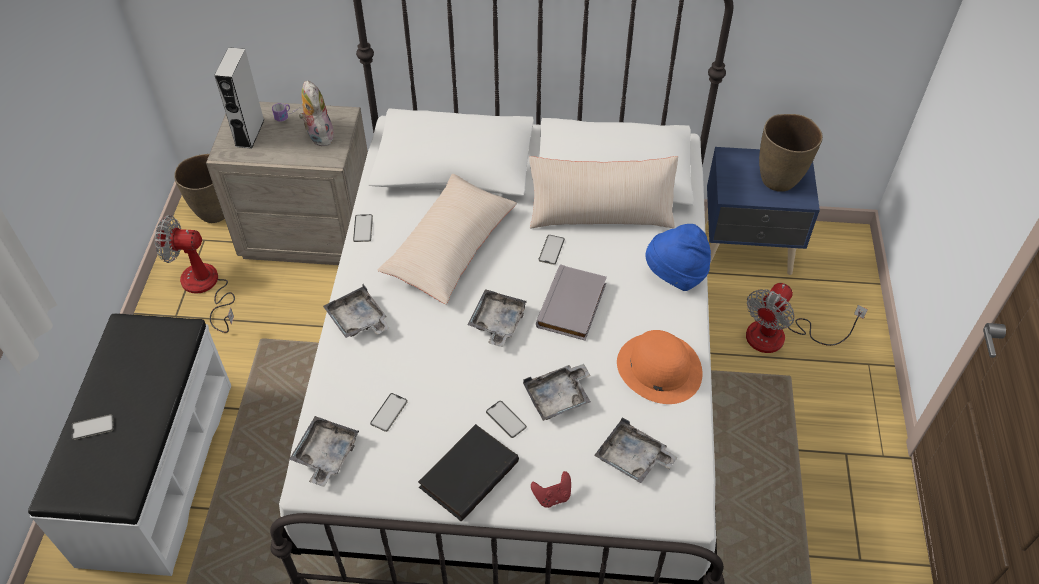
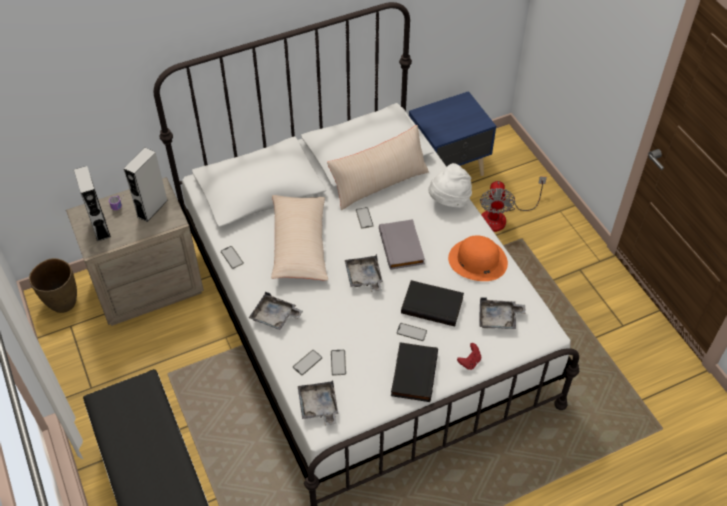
camera: 30 degrees left, 0 degrees up
(92, 427) = (134, 473): phone -> phone (307, 362)
(205, 288) = (98, 359): fan -> none
(318, 135) = (152, 208): plush toy -> grey speaker
(558, 397) = (433, 304): grey tray -> black book
(675, 275) = (449, 201): blue hat -> white hat
(779, 179) = (461, 116): brown vase -> none

